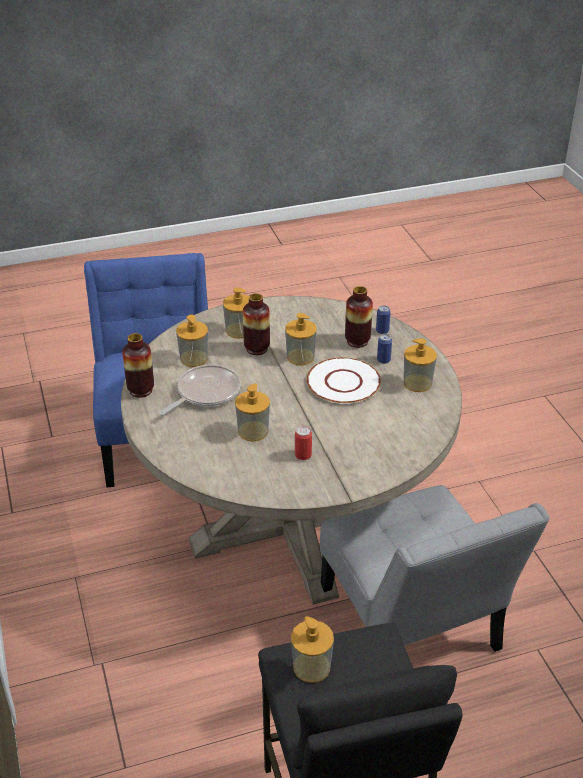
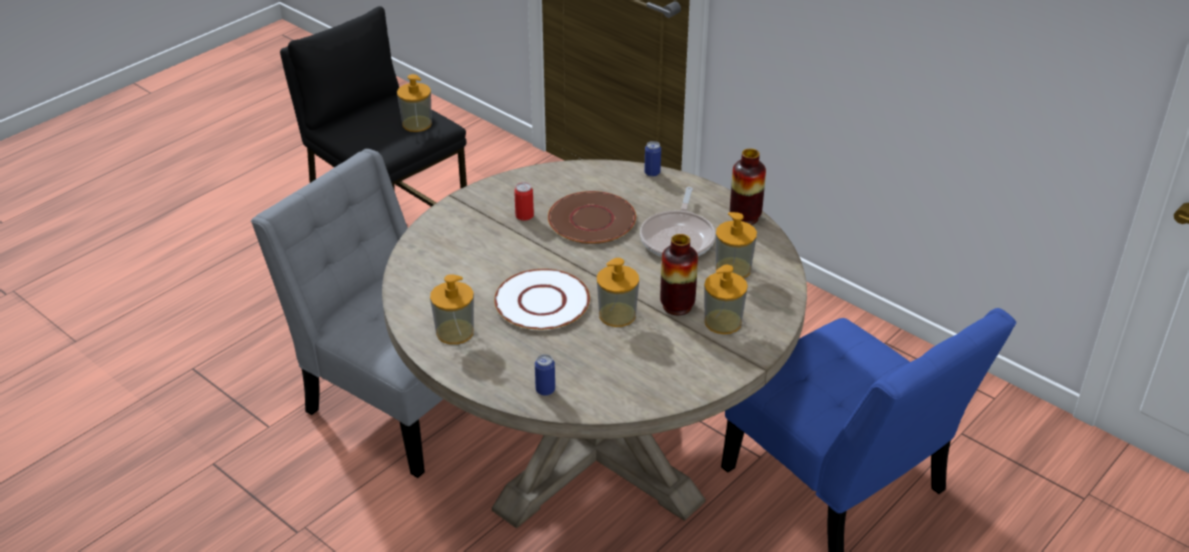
camera: 150 degrees right, 0 degrees up
(253, 431) = (592, 219): soap dispenser -> brown plate
(357, 341) = (566, 362): vase -> none
(383, 360) = (515, 347): can -> can (652, 173)

